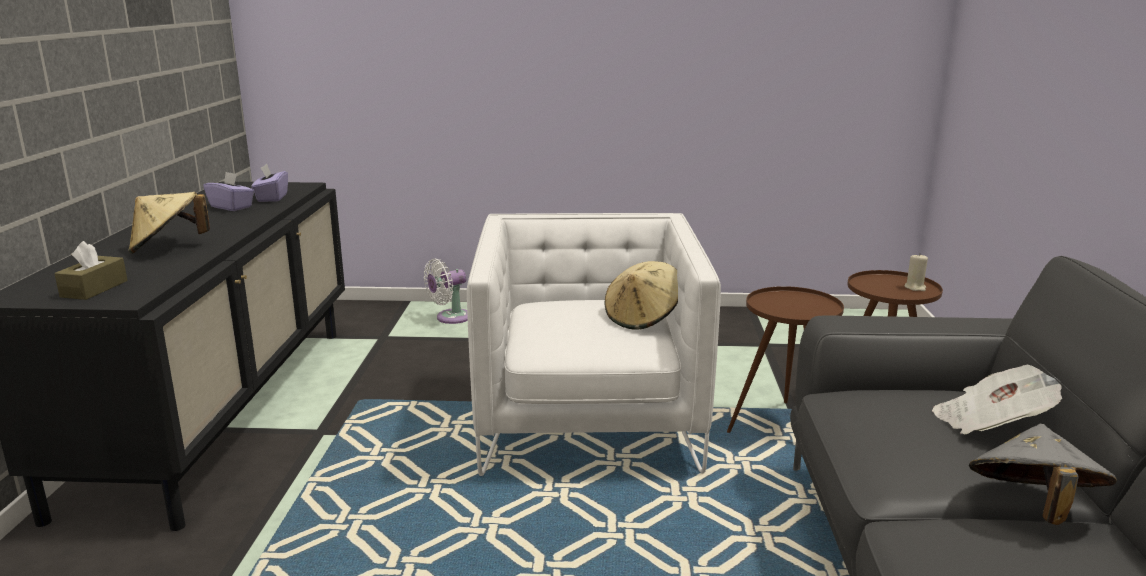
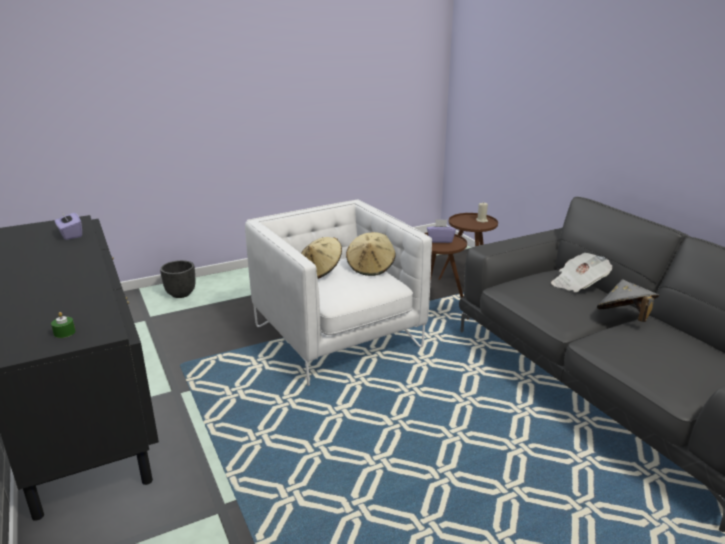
camera: 30 degrees left, 5 degrees up
(94, 289) = (64, 332): brown tissue box -> green candle
(168, 248) = (62, 290): beige hat -> beige hat (320, 272)
(231, 207) = (51, 248): purple tissue box -> purple tissue box (440, 240)
(450, 318) = (181, 294): white fan -> black planter

